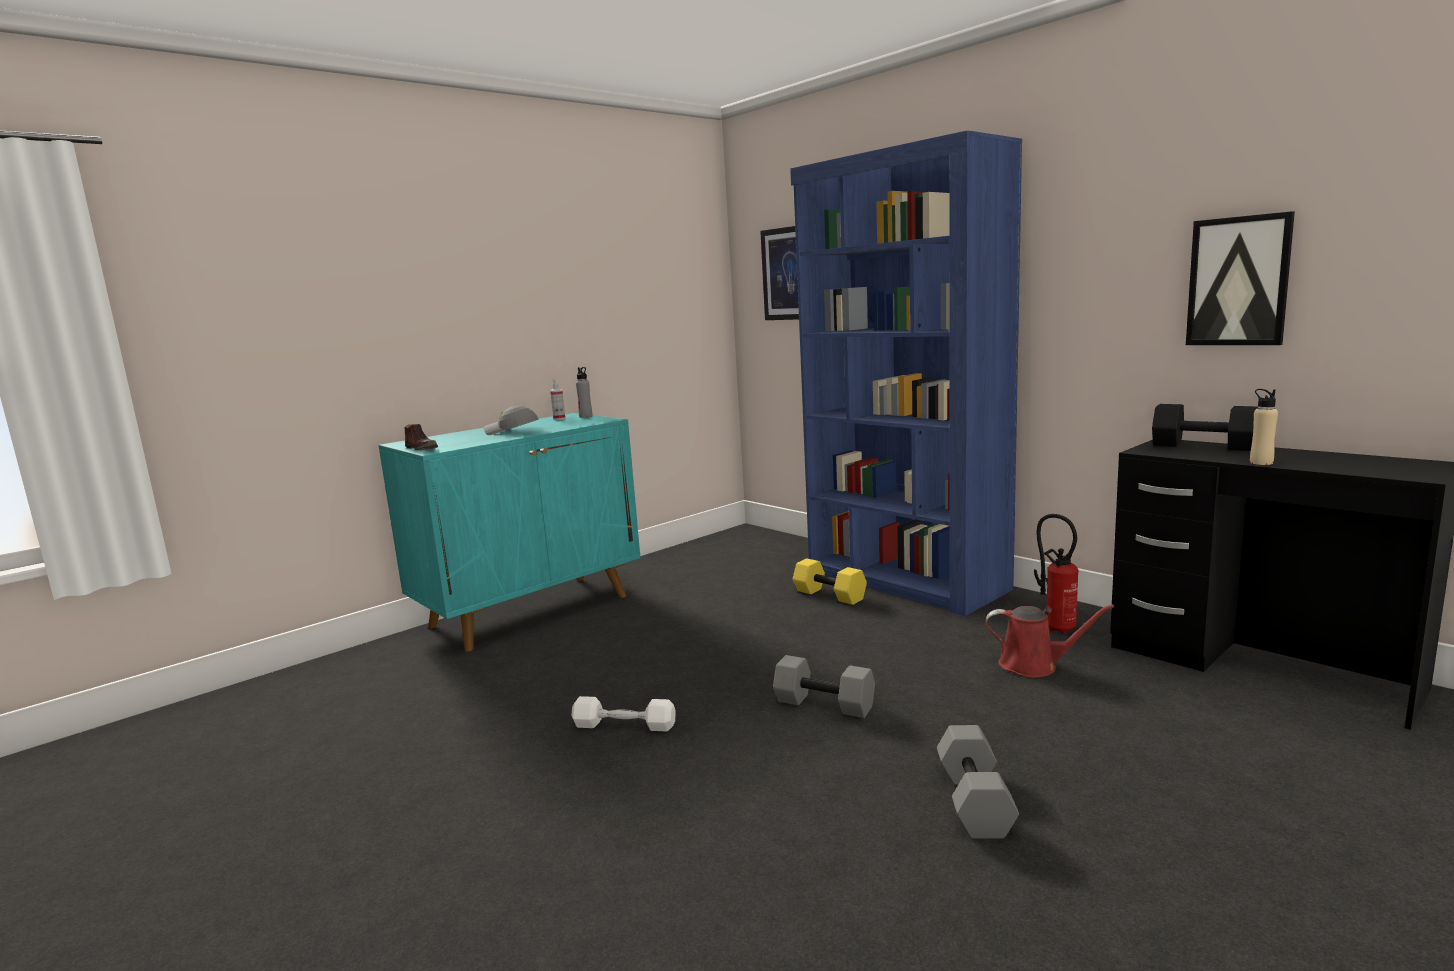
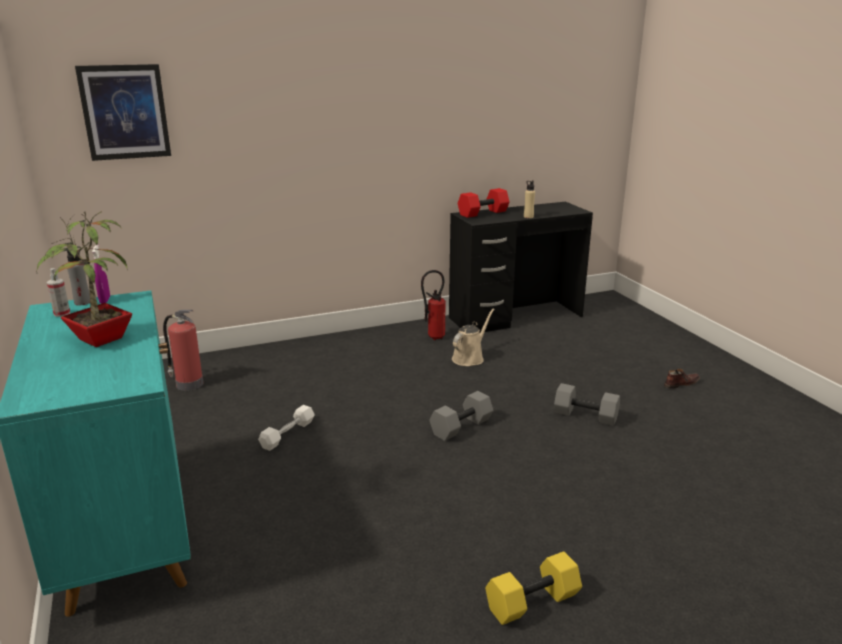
camera: 70 degrees left, 10 degrees up
(422, 448) = (112, 389): brown shoe -> brown shoe (681, 384)
(511, 431) = (98, 340): grey cap -> potted plant
(594, 418) = (105, 300): none -> purple spray bottle
(624, 725) = (428, 508): white dumbbell -> white dumbbell (287, 434)
(768, 558) = (188, 384): none -> fire extinguisher
(828, 595) = (301, 382): yellow dumbbell -> yellow dumbbell (532, 603)
(905, 580) = (313, 352): blue bookcase -> none
(1034, 665) = (469, 358): red watering can -> beige watering can
(1202, 446) = (483, 213): black dumbbell -> red dumbbell
(1238, 281) = (481, 122): picture -> none

